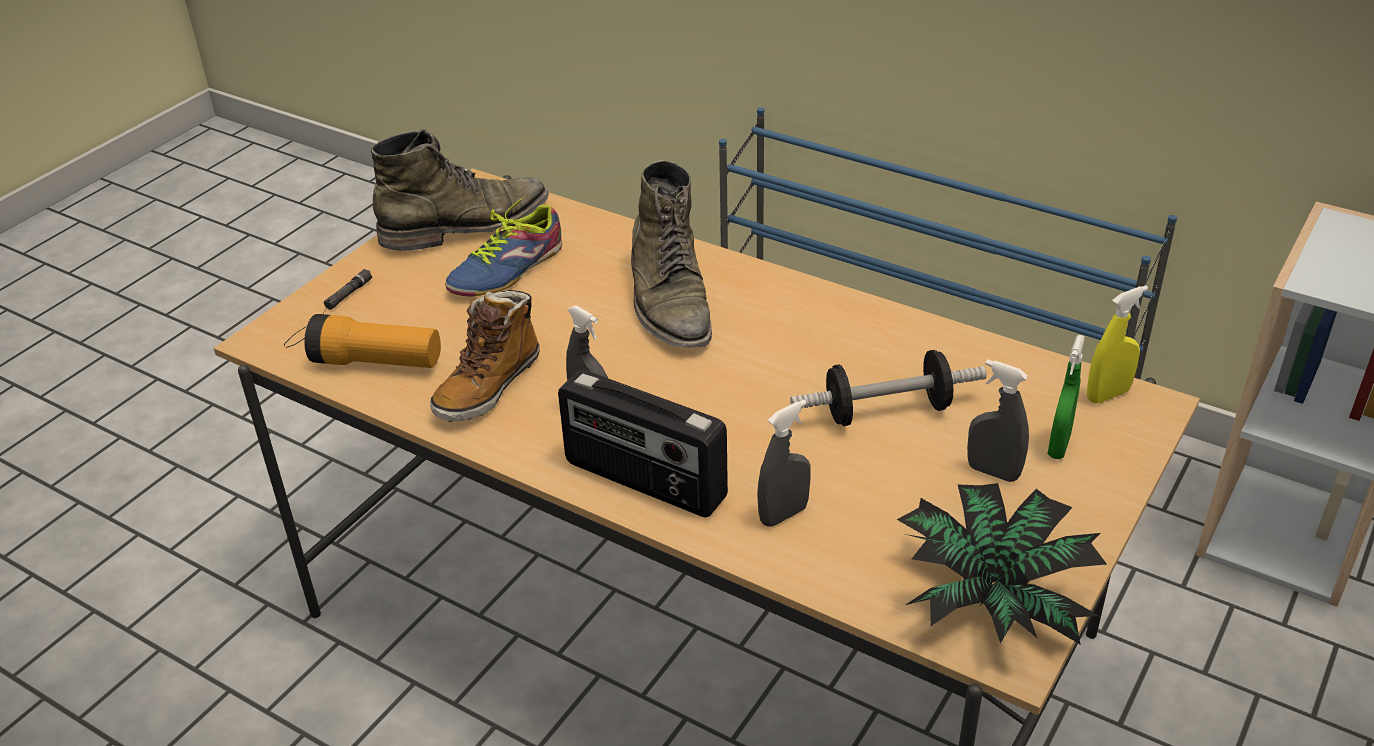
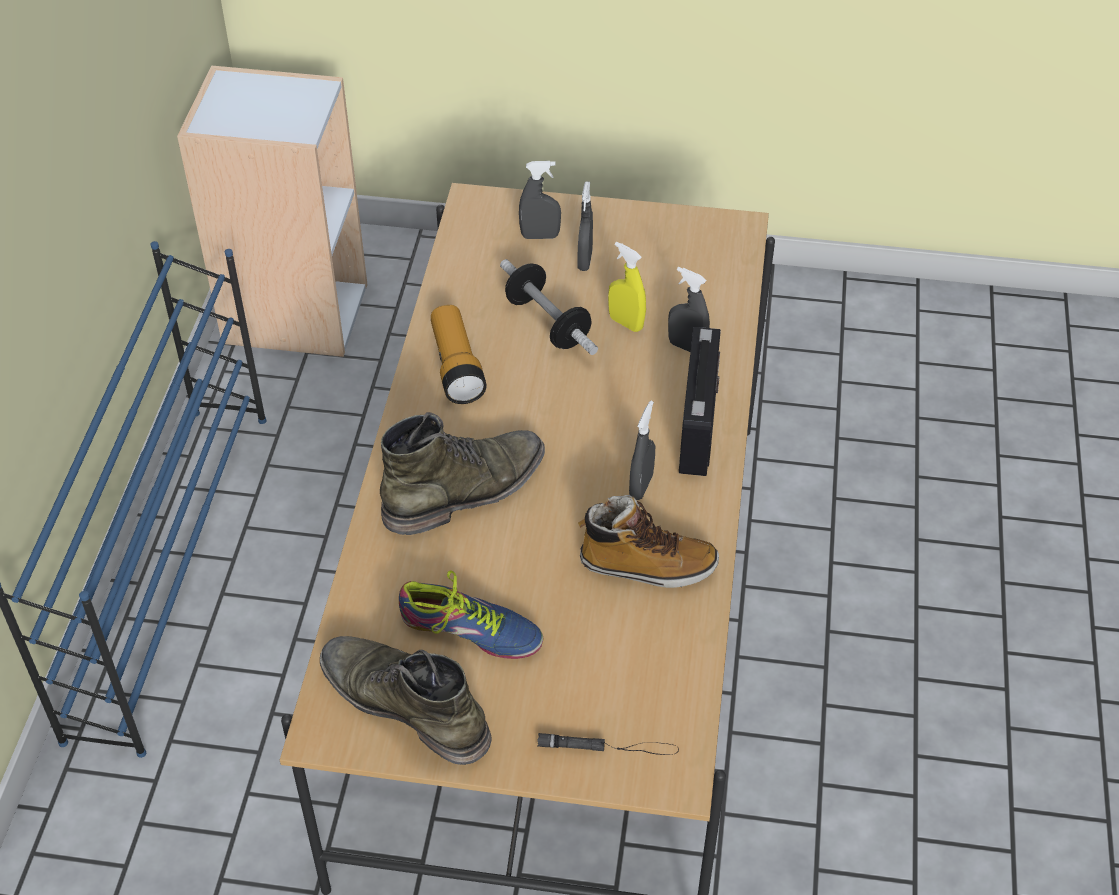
camera: 115 degrees left, 10 degrees up
(377, 362) = (659, 663): flashlight -> flashlight (456, 367)
(992, 596) = (698, 242): potted plant -> none
(1059, 445) = (540, 236): green spray bottle -> grey spray bottle
(1108, 395) = (471, 222): yellow spray bottle -> yellow spray bottle (626, 323)

